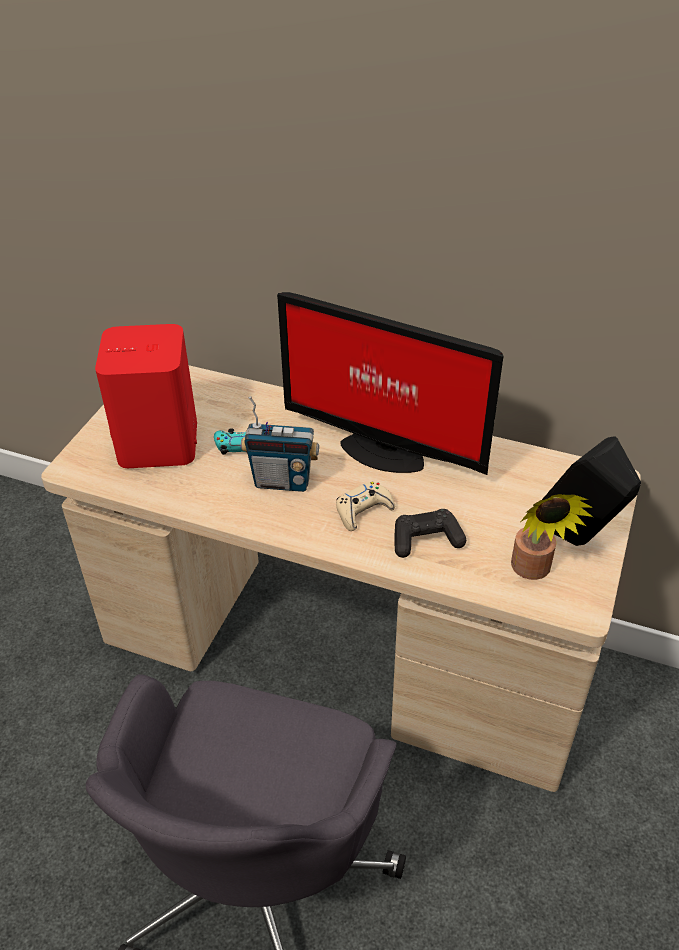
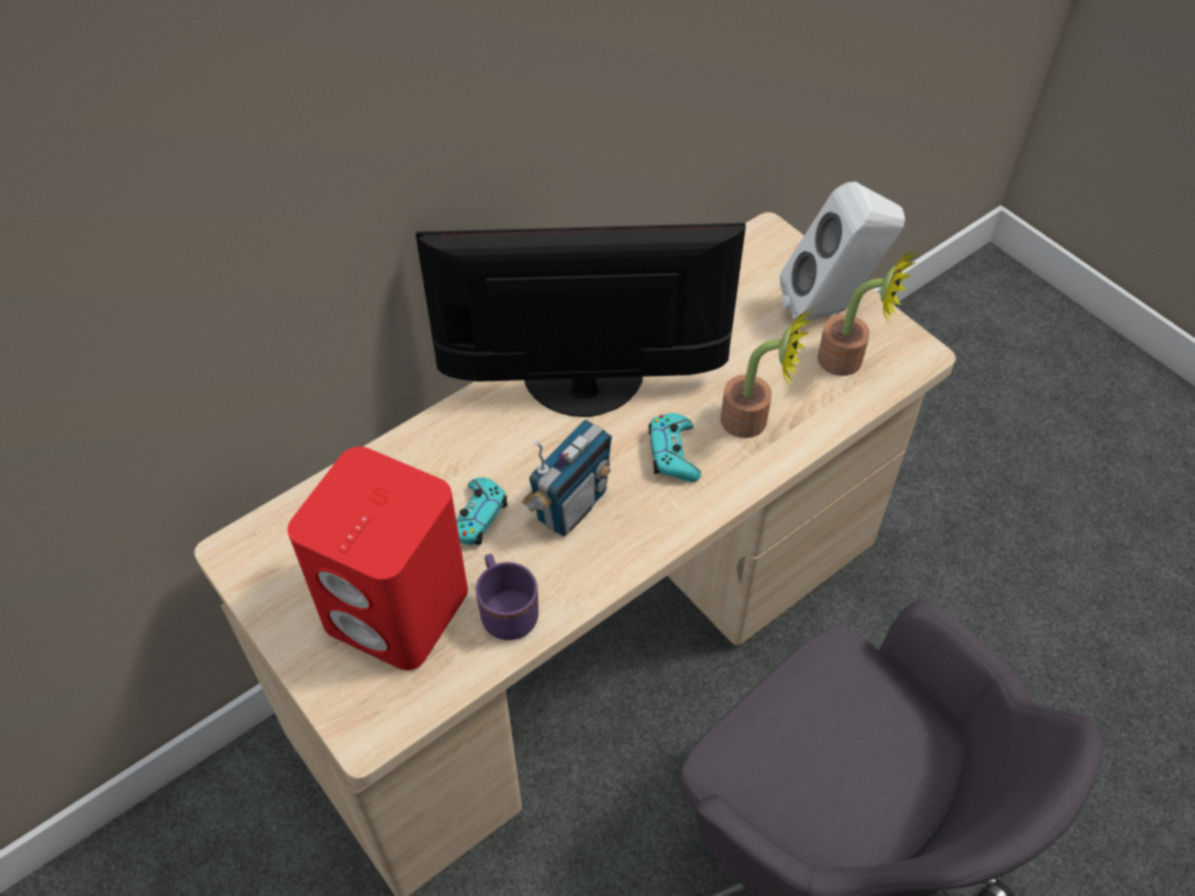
camera: 60 degrees left, 10 degrees up
(186, 486) = (506, 609): none -> purple mug
(363, 511) = (673, 454): beige game controller -> turquoise game controller
(382, 450) = (587, 389): monitor -> monitor turned 150 degrees counterclockwise
(426, 540) = (753, 422): black game controller -> potted plant
(575, 541) = (830, 309): black speaker -> white speaker

